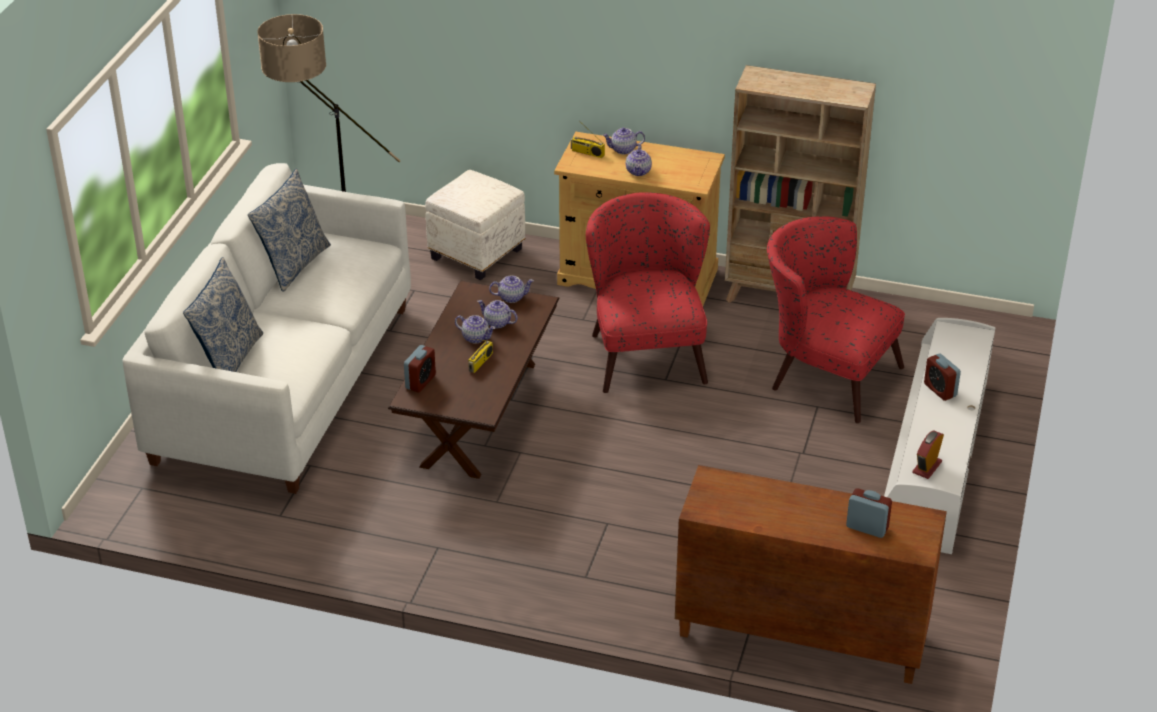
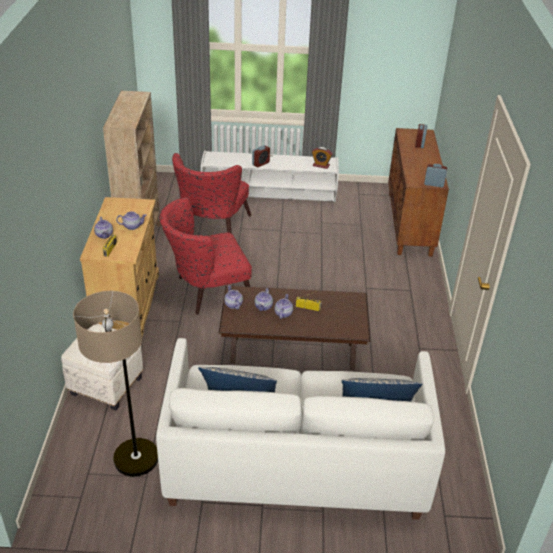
camera: 105 degrees left, 0 degrees up
(420, 382) = (339, 330): alarm clock -> alarm clock (434, 184)

